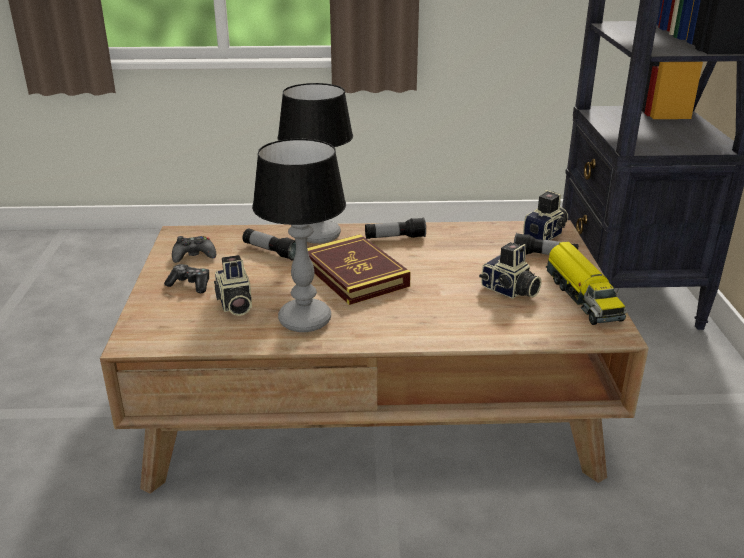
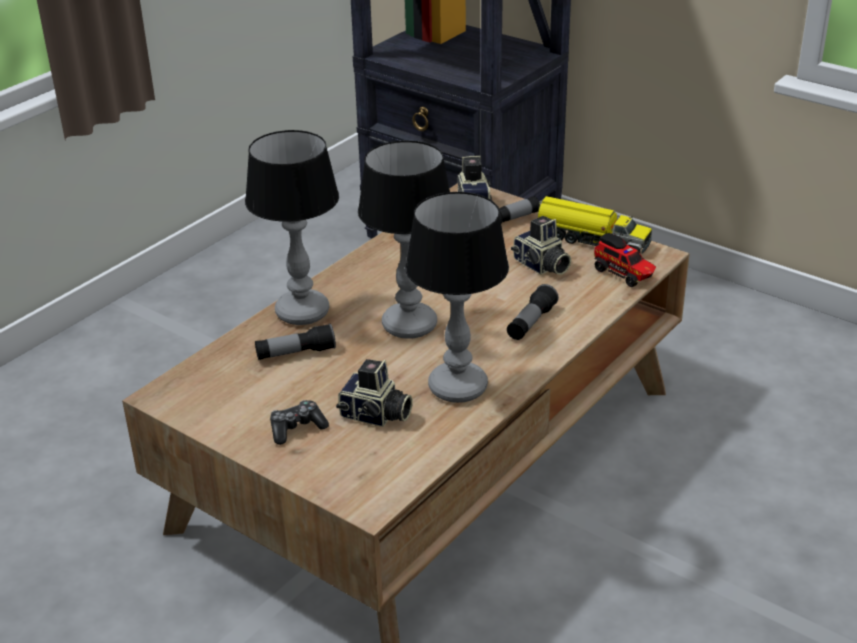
camera: 50 degrees left, 5 degrees up
(194, 255) = (233, 404): black game controller -> none
(355, 274) = (410, 326): book -> table lamp
(395, 238) = (370, 274): flashlight -> flashlight (531, 323)
(509, 291) = (541, 266): camera -> camera turned 60 degrees clockwise
(559, 329) = (624, 274): none -> toy truck

